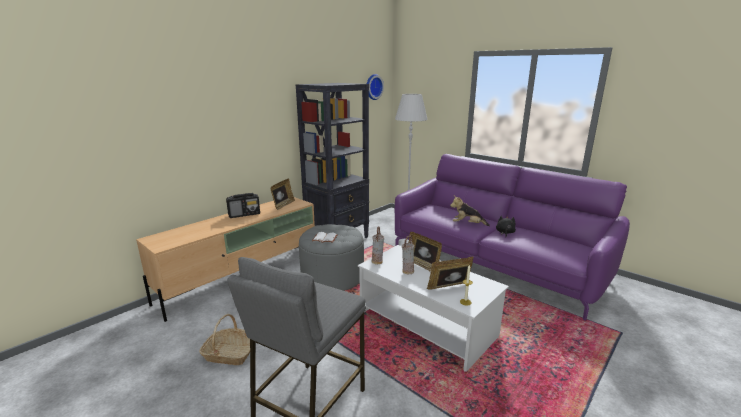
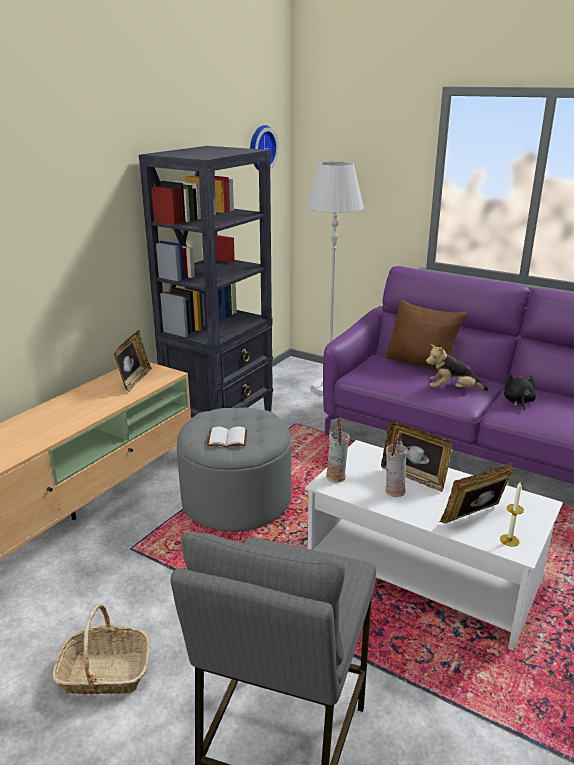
camera: 10 degrees left, 5 degrees up
(244, 214) = (71, 406): radio -> none
(453, 210) = (421, 364): none -> brown pillow

